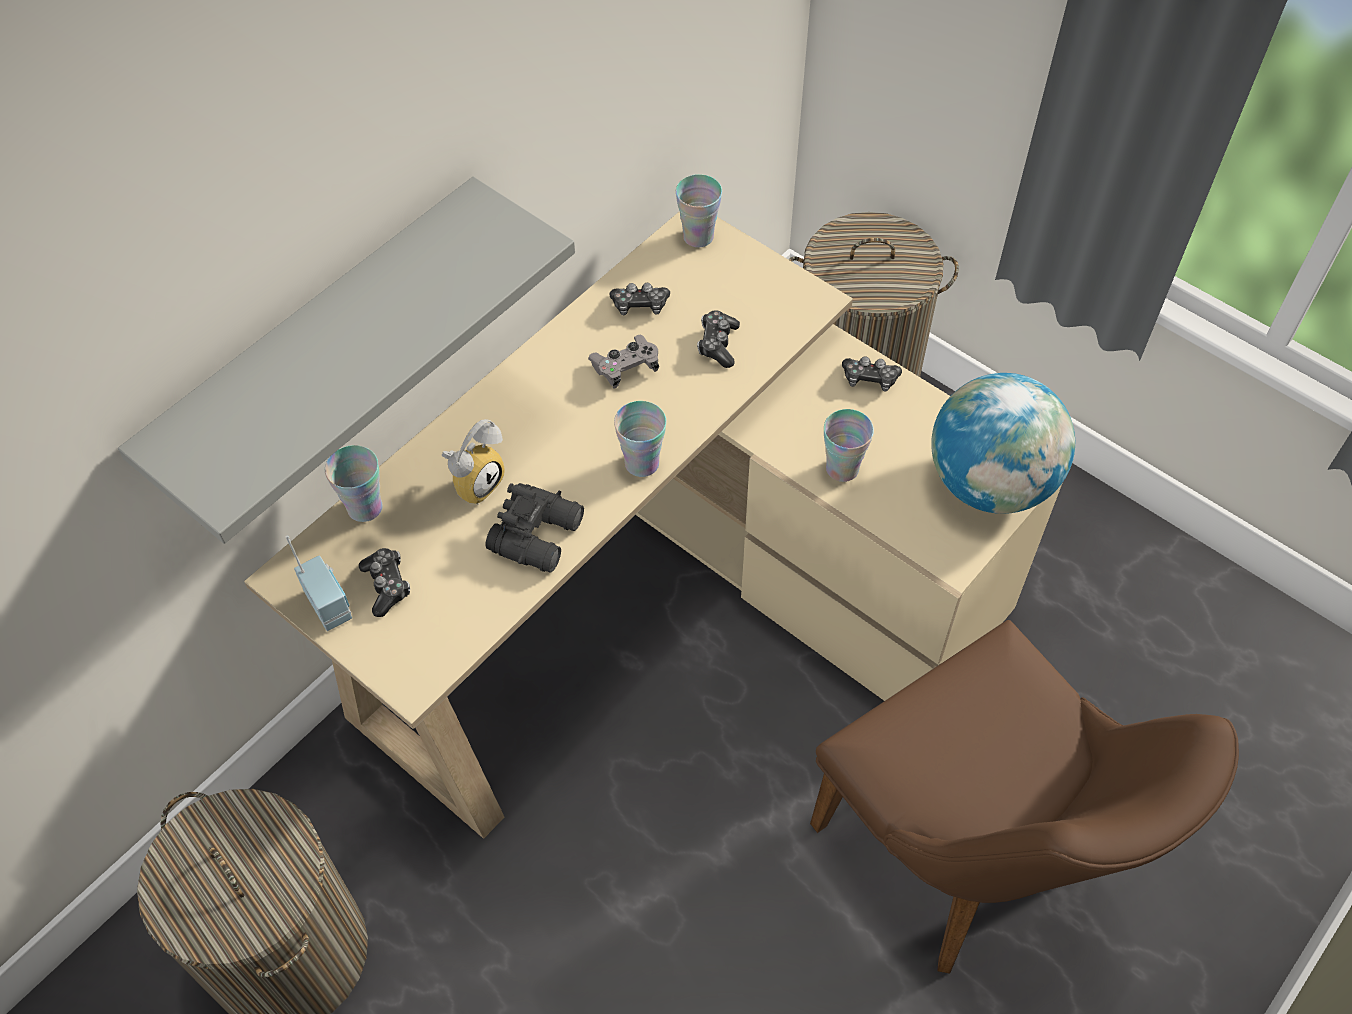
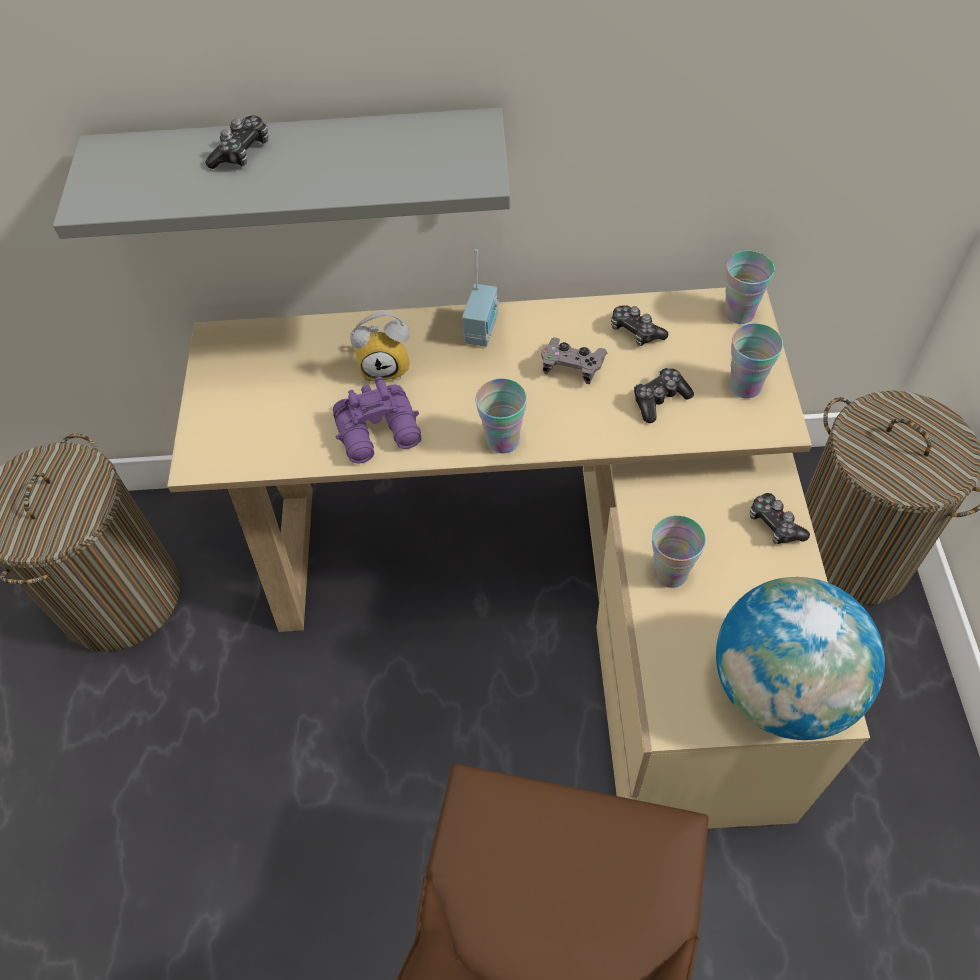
camera: 50 degrees right, 0 degrees up
(330, 604) = (217, 374): radio -> radio (483, 330)
(365, 508) = (305, 331): cup -> cup (745, 386)
(387, 585) = (258, 389): game controller -> game controller (242, 152)
(539, 534) = (381, 433): black binoculars -> purple binoculars

